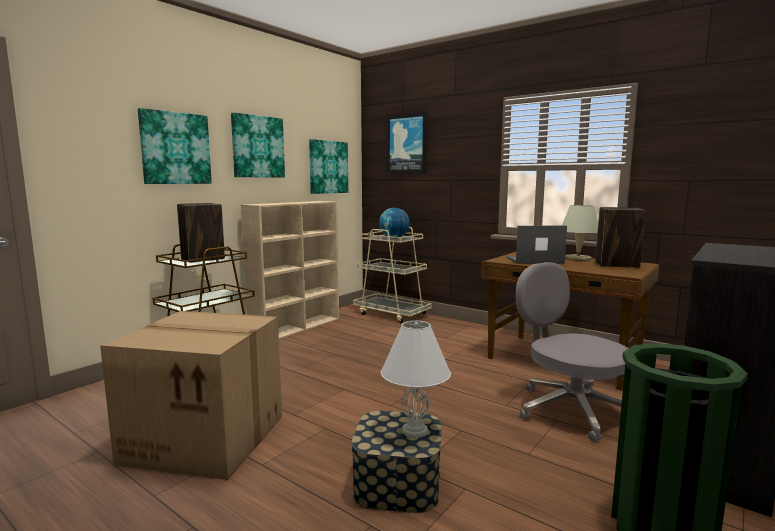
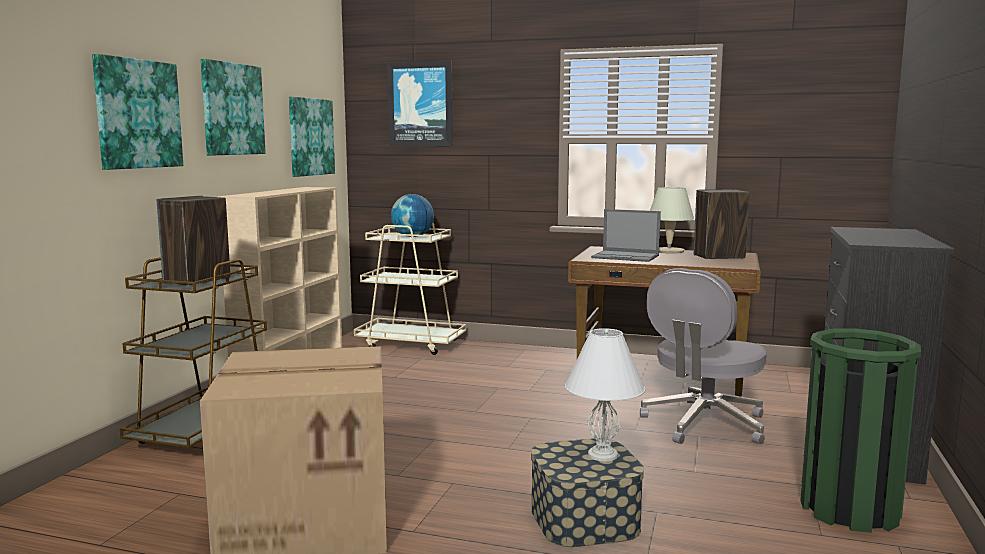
camera: 20 degrees left, 0 degrees up
(534, 260) = (626, 256): laptop -> laptop turned 135 degrees counterclockwise
(569, 410) = (704, 424): grey office chair -> grey office chair turned 90 degrees counterclockwise

